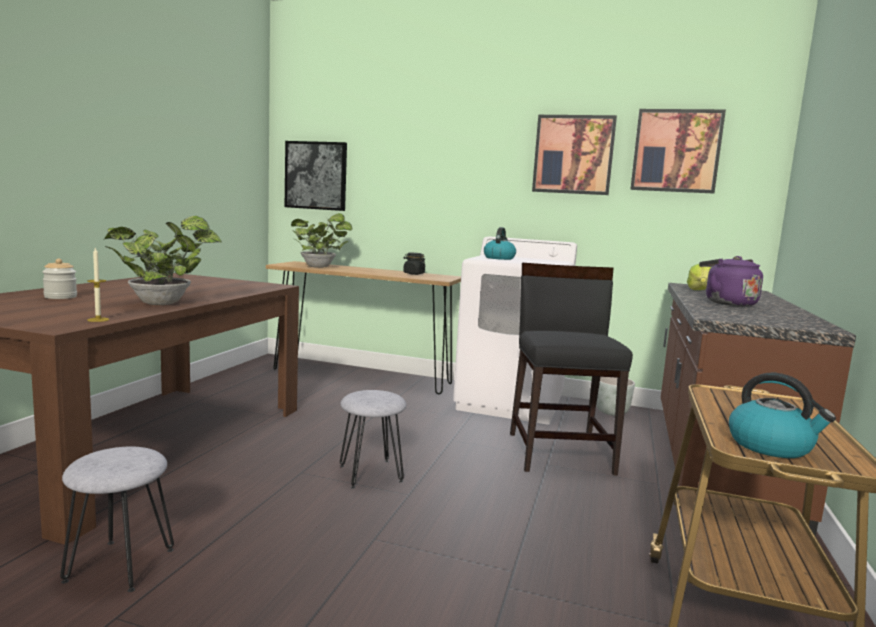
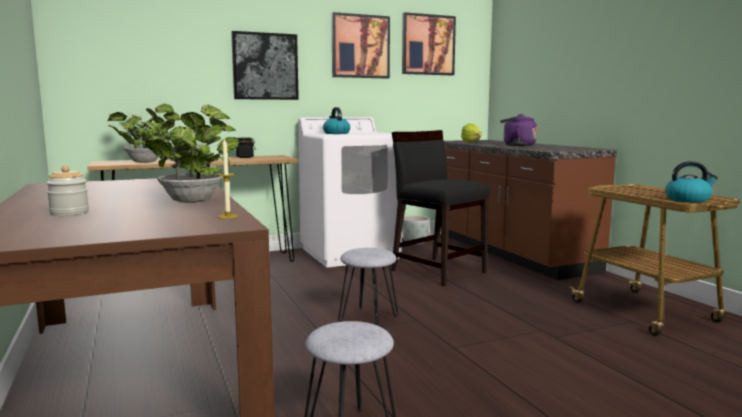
camera: 40 degrees left, 0 degrees up
(316, 175) = (107, 65): picture -> picture (265, 66)

